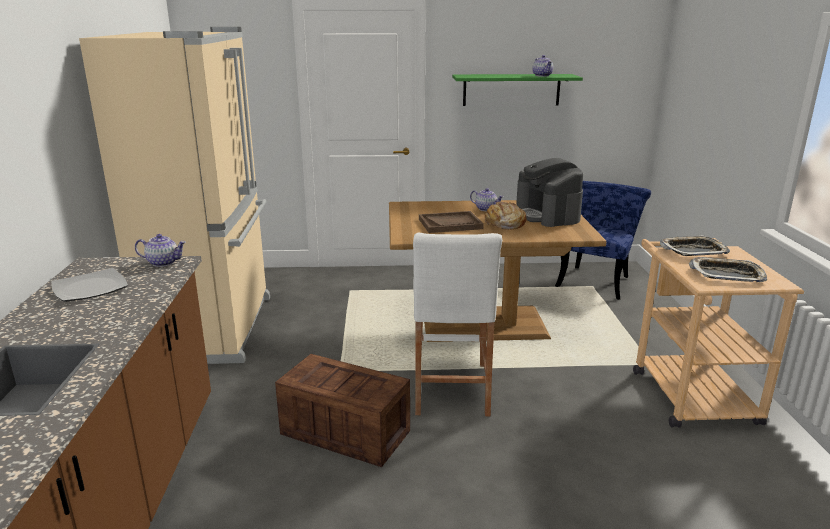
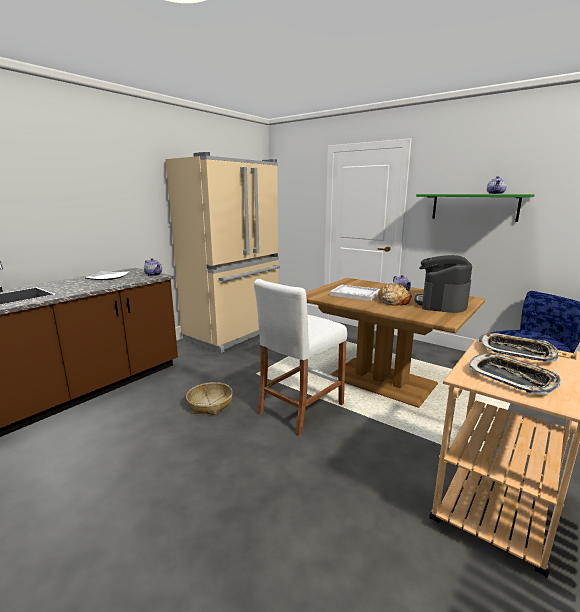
camera: 40 degrees right, 5 degrees down
(343, 432) = (210, 404): crate -> basket
(450, 224) = (355, 294): brown tray -> white tray

